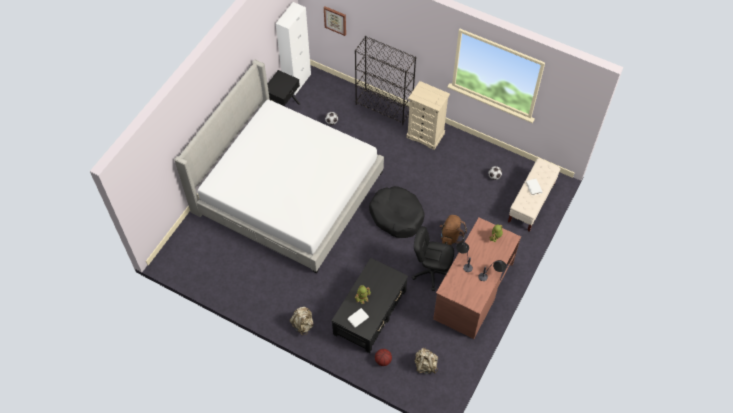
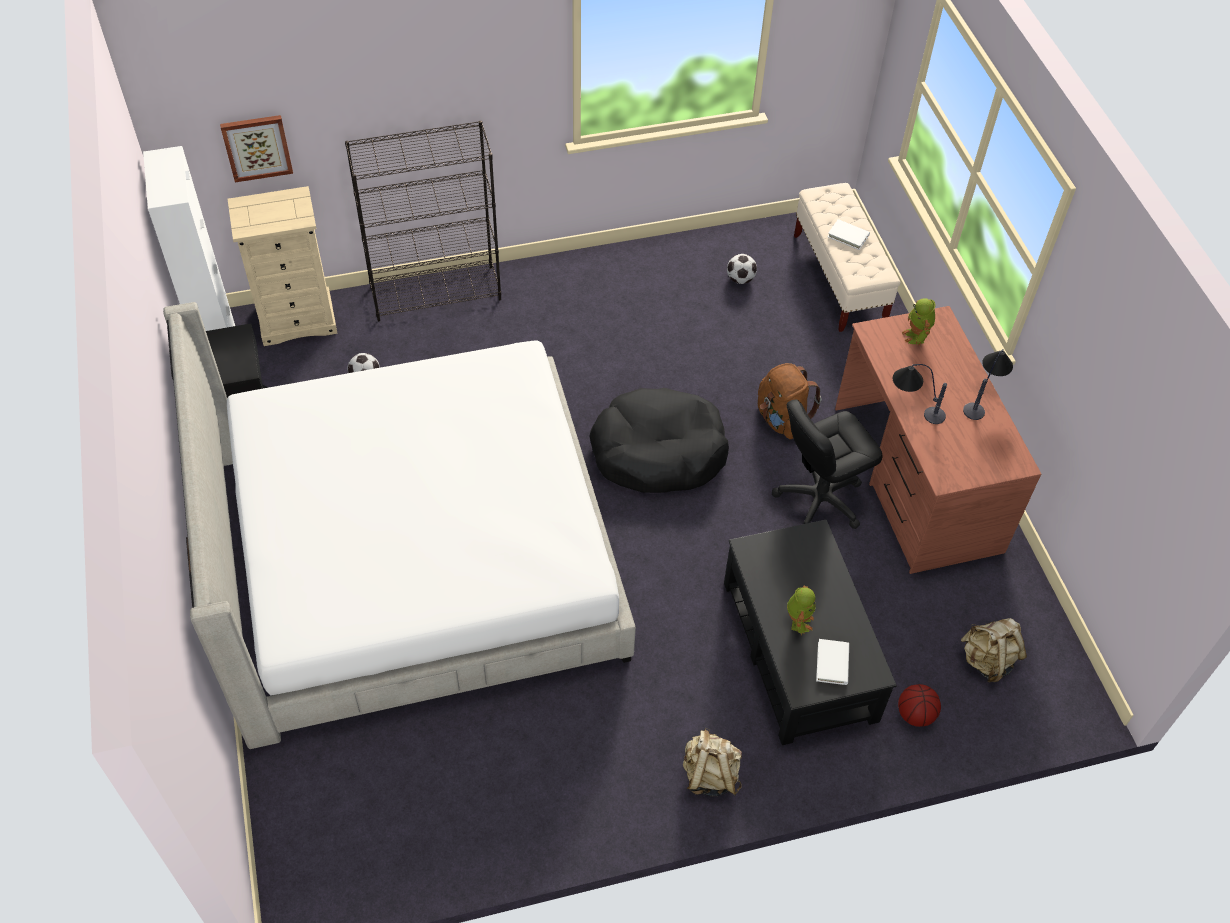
camera: 45 degrees left, 5 degrees down
(425, 135) = (558, 290): beige dresser -> beige dresser (298, 320)

